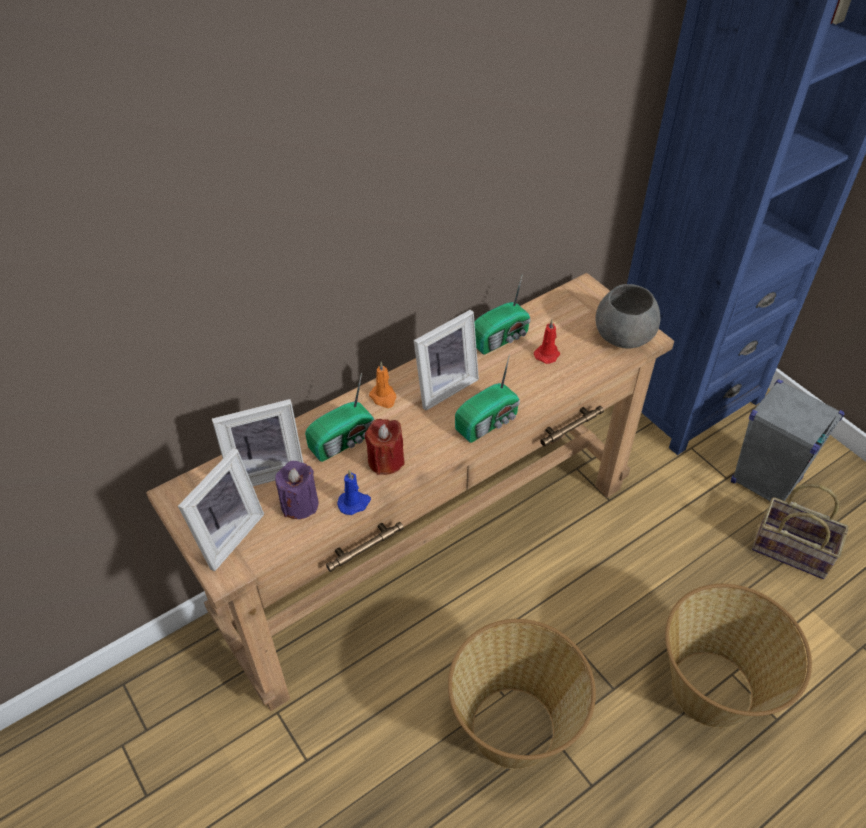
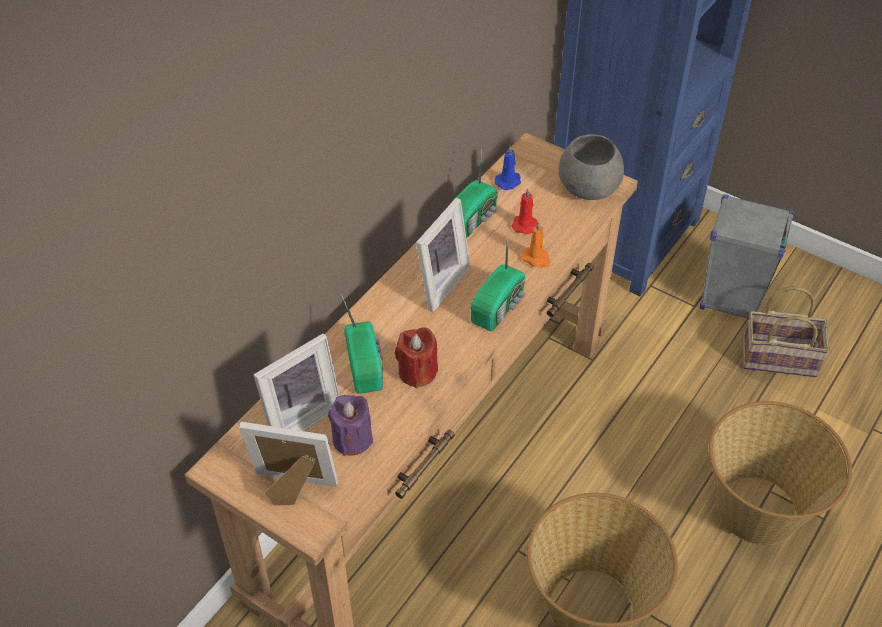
camera: 20 degrees left, 0 degrees up
(226, 535) = (293, 491): picture frame -> picture frame turned 90 degrees counterclockwise
(344, 441) = (366, 364): radio -> radio turned 45 degrees counterclockwise
(354, 503) = (407, 422): blue candle -> blue candle (508, 181)
(383, 397) = (384, 310): orange candle -> orange candle (536, 258)

